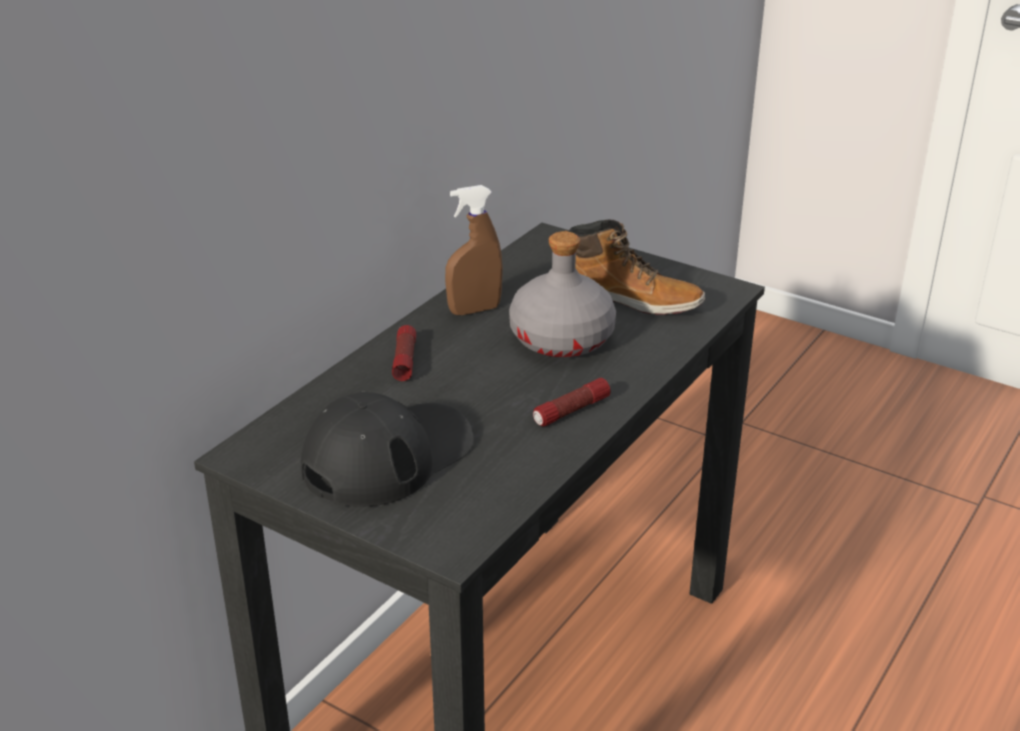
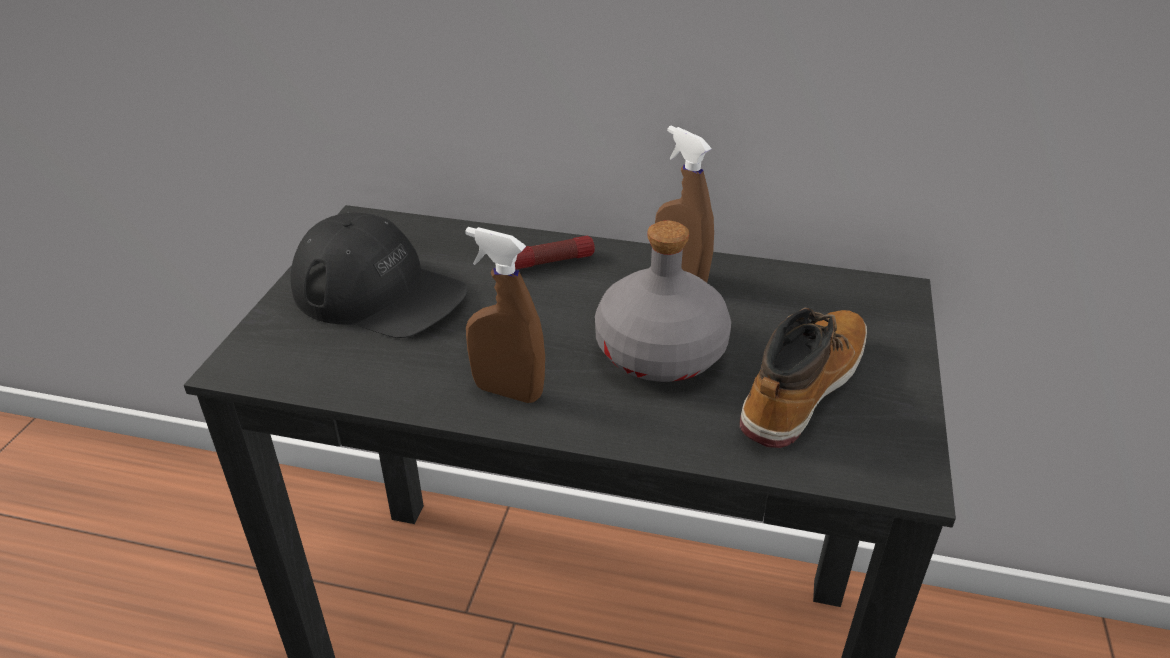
camera: 70 degrees right, 5 degrees up
(571, 411) = (508, 391): flashlight -> brown spray bottle
(631, 298) = (801, 387): boot -> boot turned 150 degrees counterclockwise

